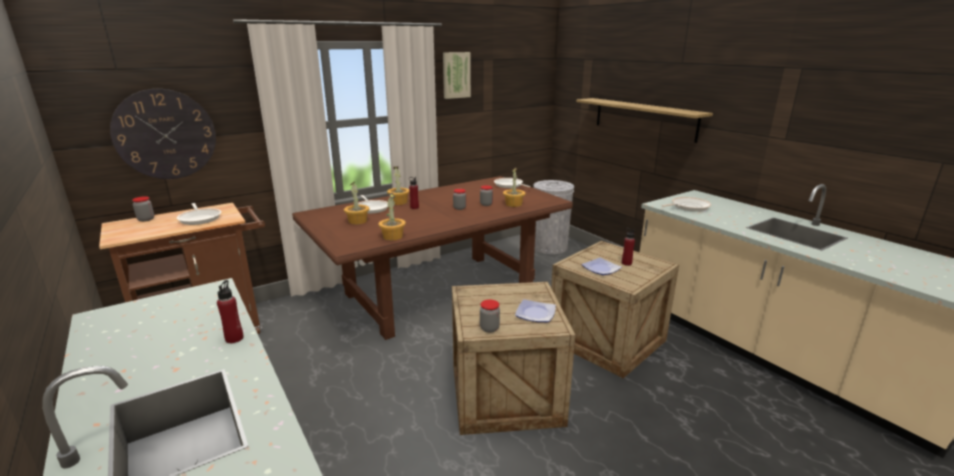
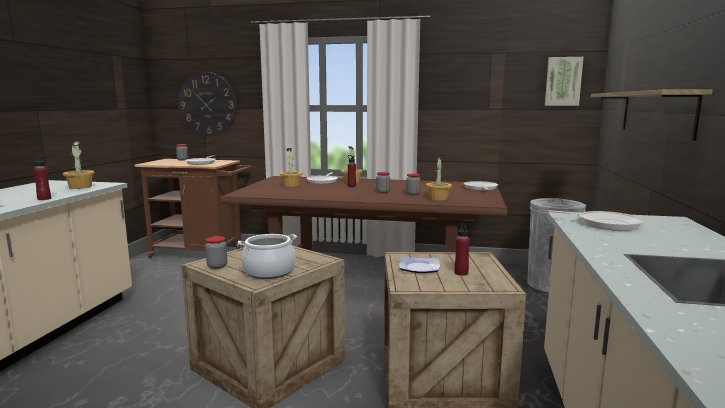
camera: 45 degrees right, 10 degrees down
(392, 236) = (283, 195): potted plant -> potted plant (80, 187)
(456, 75) = (453, 68): picture -> picture (563, 81)
(536, 314) = (269, 272): plate -> cooking pot

